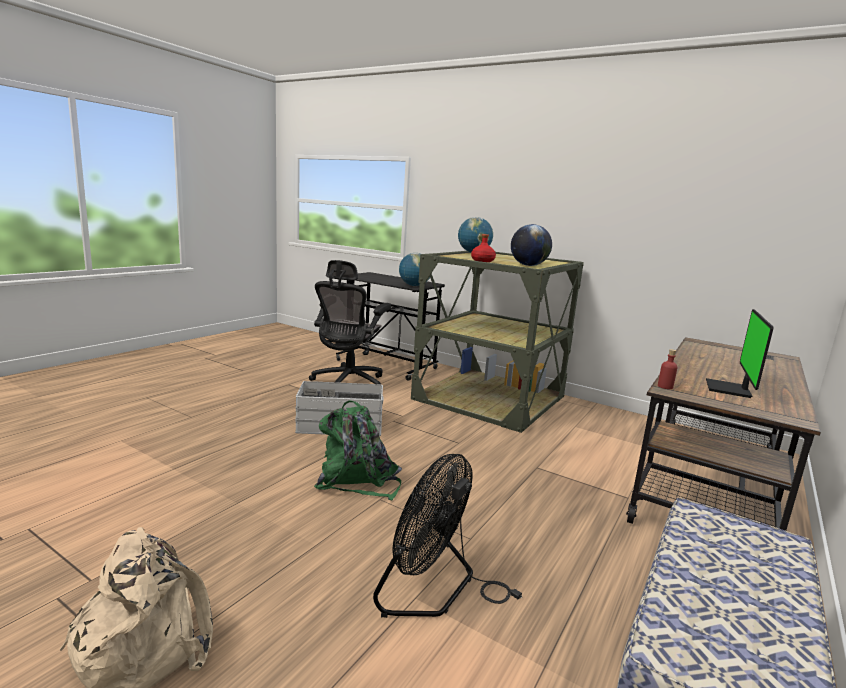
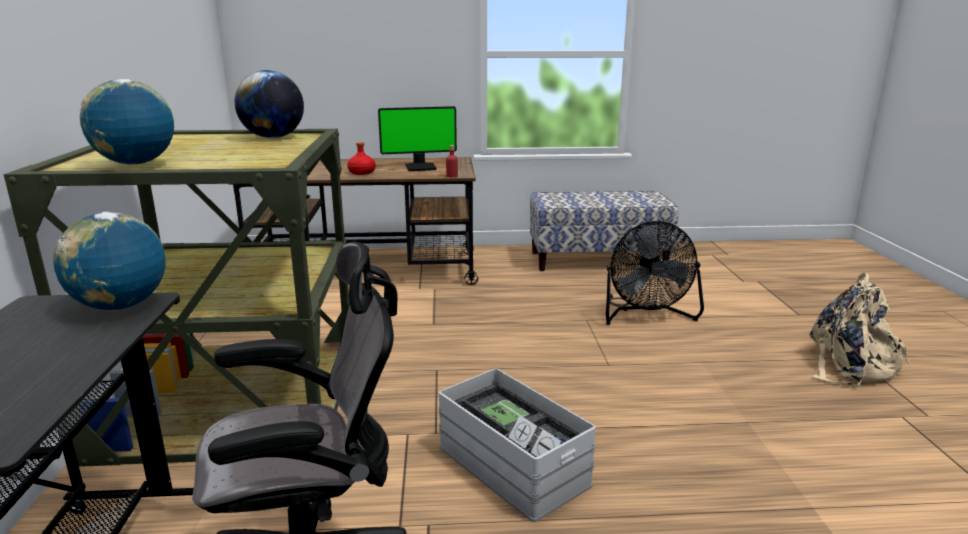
camera: 125 degrees left, 5 degrees up
(357, 480) = (603, 387): green backpack -> none
(482, 261) = (276, 150): red bottle -> red bottle (361, 172)

